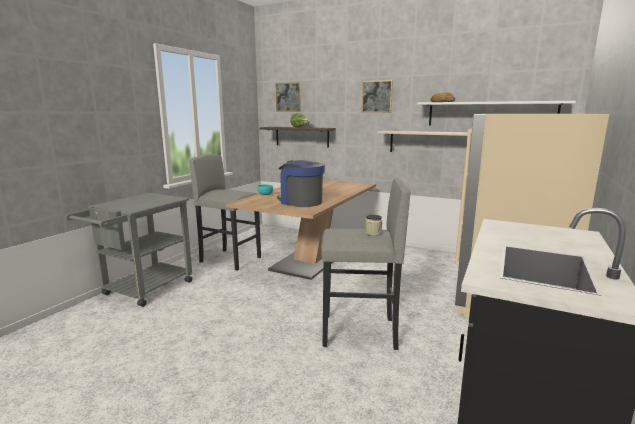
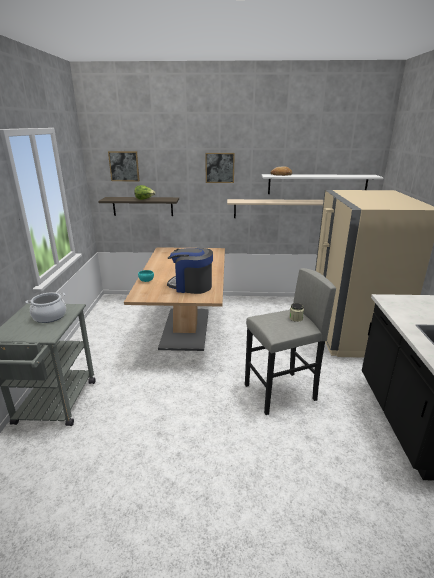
camera: 25 degrees left, 10 degrees up
(151, 200) = (50, 316): none -> cooking pot
(230, 259) = (111, 345): grey stool -> none

